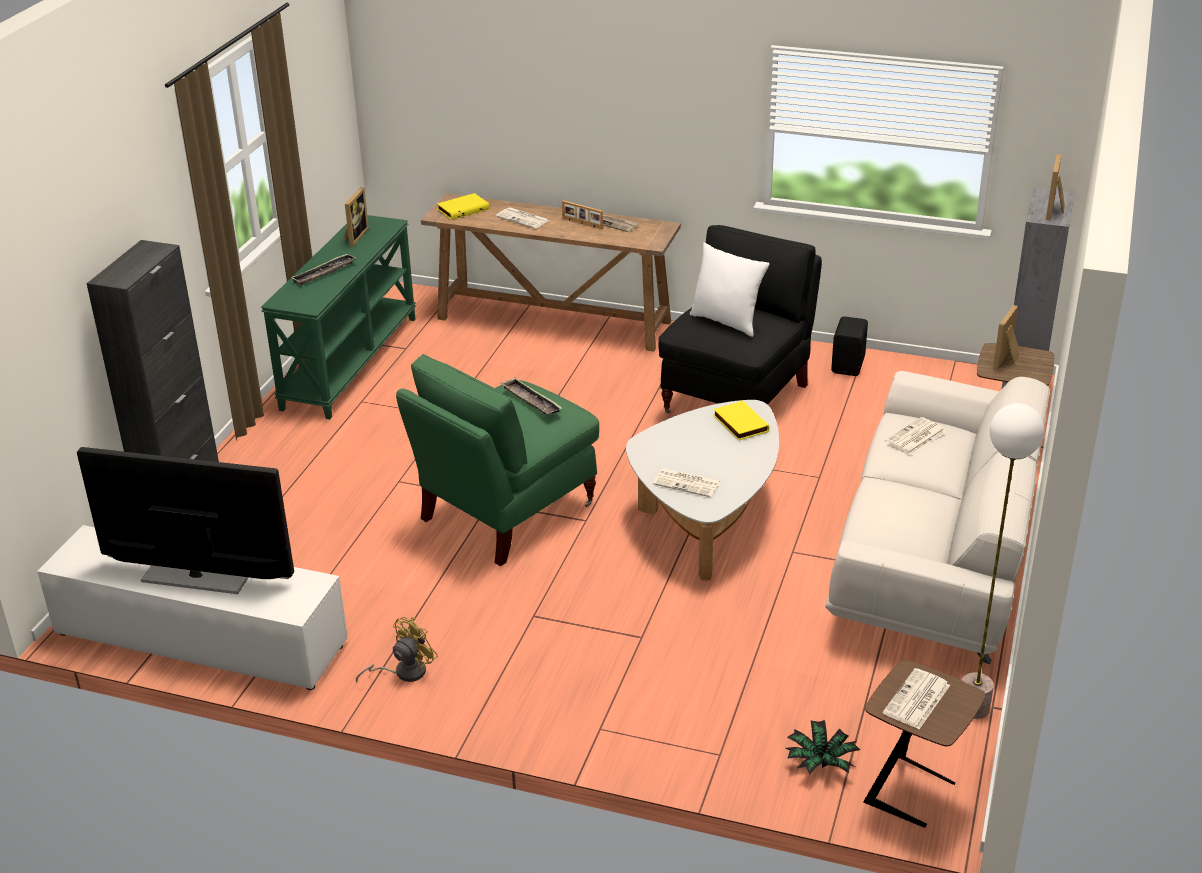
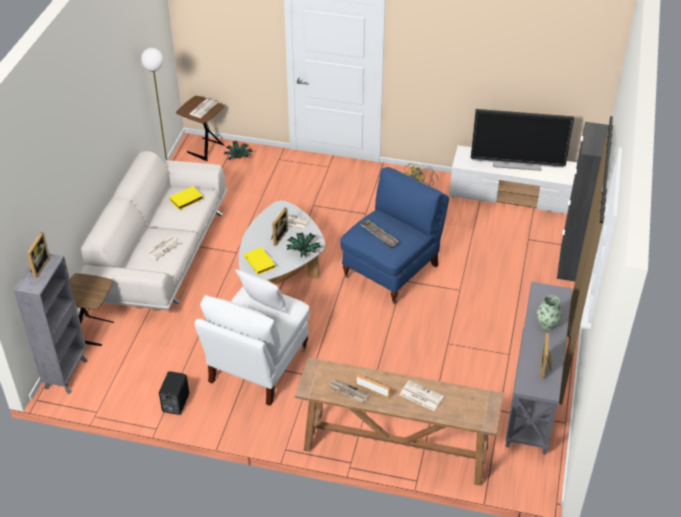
camera: 175 degrees right, 10 degrees up
(324, 273) = (547, 323): tray -> vase
(349, 362) = (534, 393): green console table -> grey console table
(463, 209) = (474, 409): yellow book -> yellow book (186, 200)
(506, 513) = (392, 270): green armchair -> blue armchair
(665, 437) = (303, 251): none -> potted plant
(737, 398) = (257, 366): black armchair -> white armchair
(1007, 360) = (89, 292): picture frame -> picture frame (278, 236)

